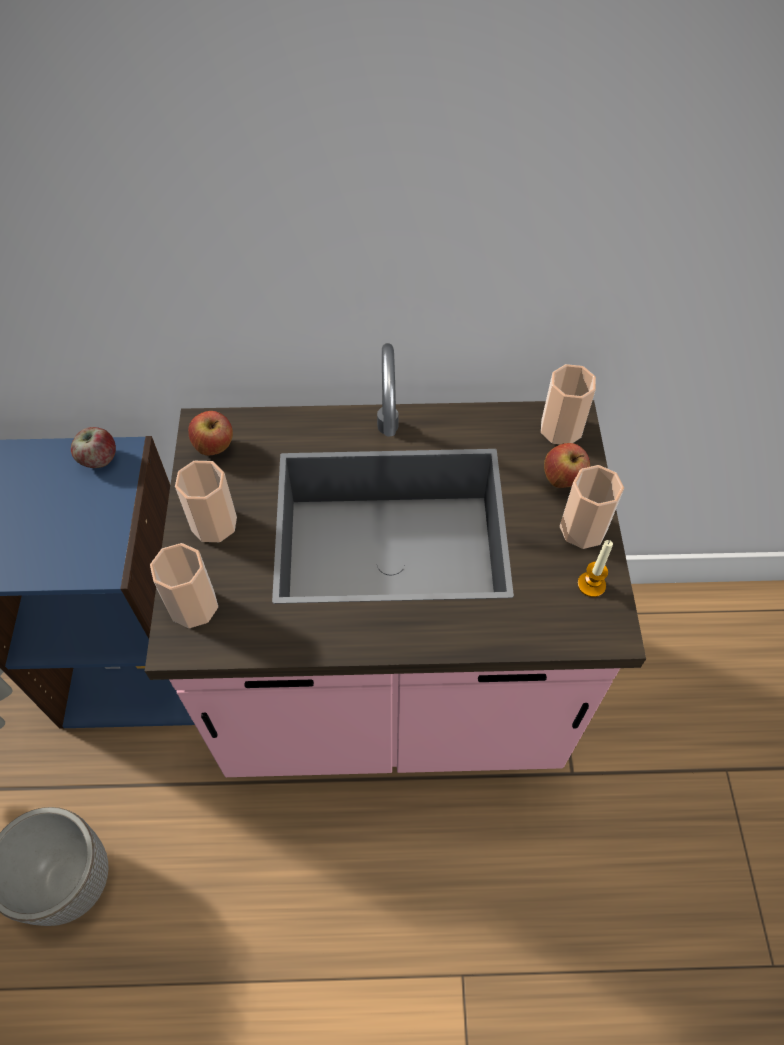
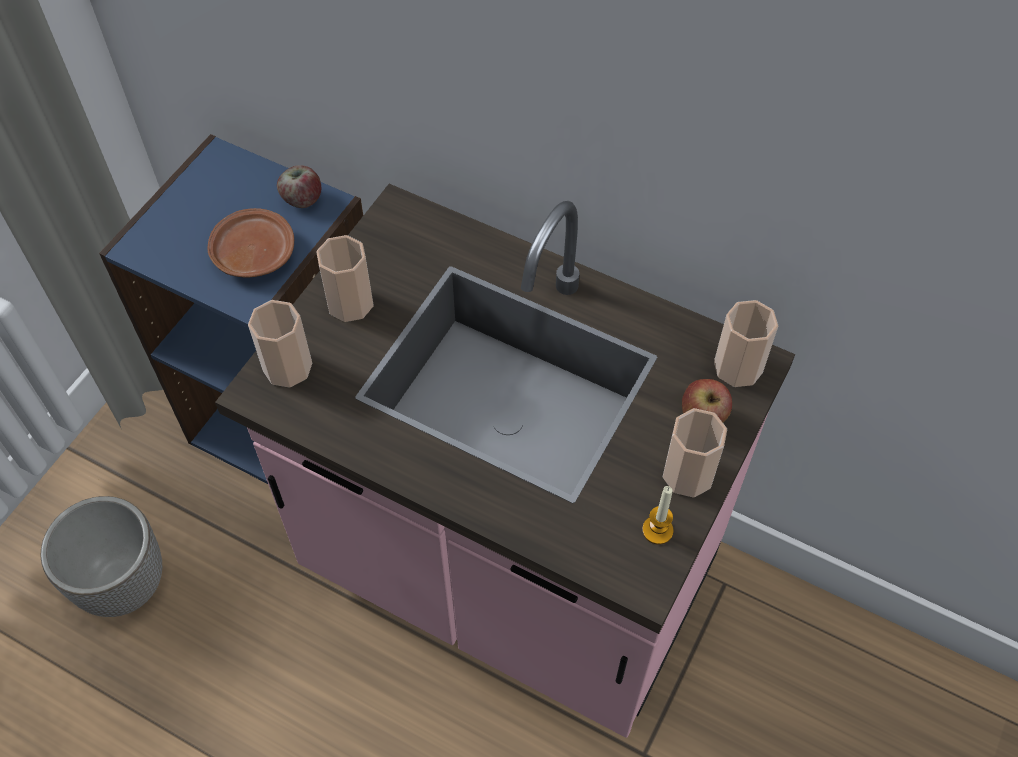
camera: 30 degrees right, 0 degrees up
(82, 525) = (253, 253): none -> brown plate
(215, 448) = (395, 234): apple -> none

